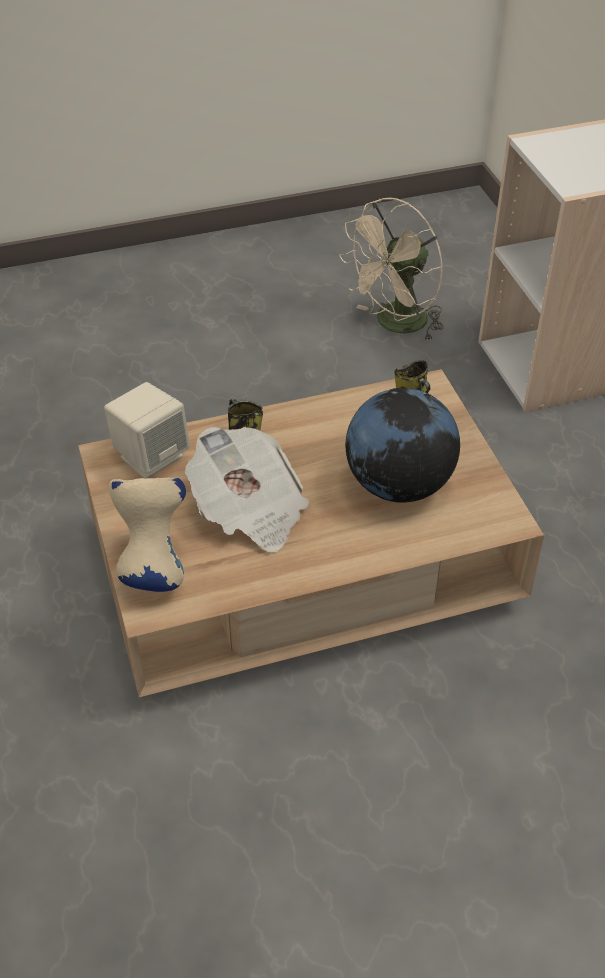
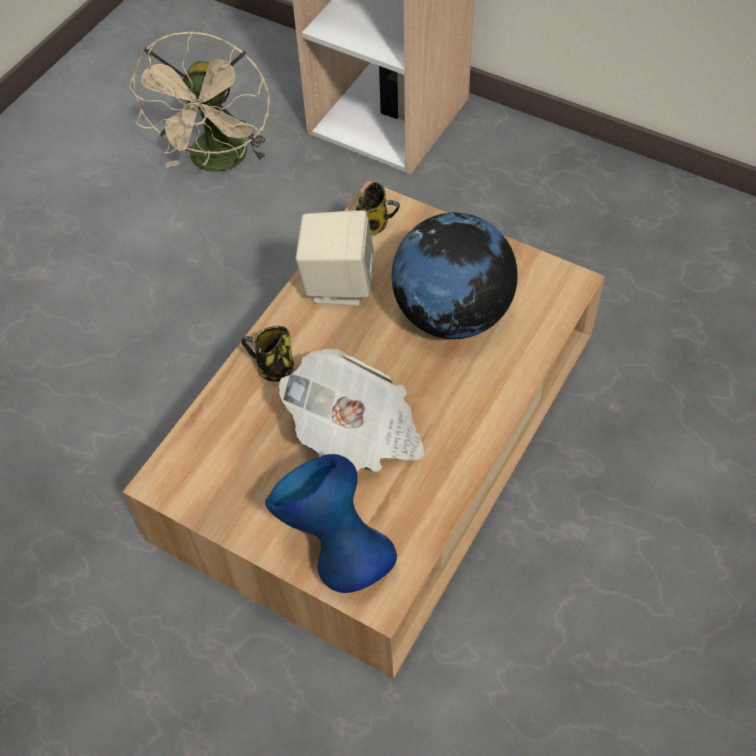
camera: 40 degrees left, 10 degrees up
(151, 456) = (208, 449): beige speaker -> beige speaker (337, 284)
(153, 566) = (336, 553): beige vase -> blue vase

